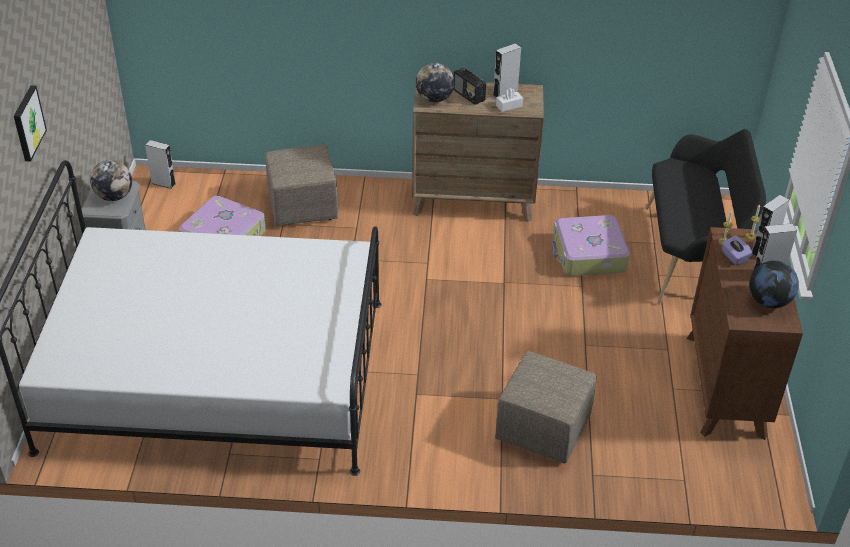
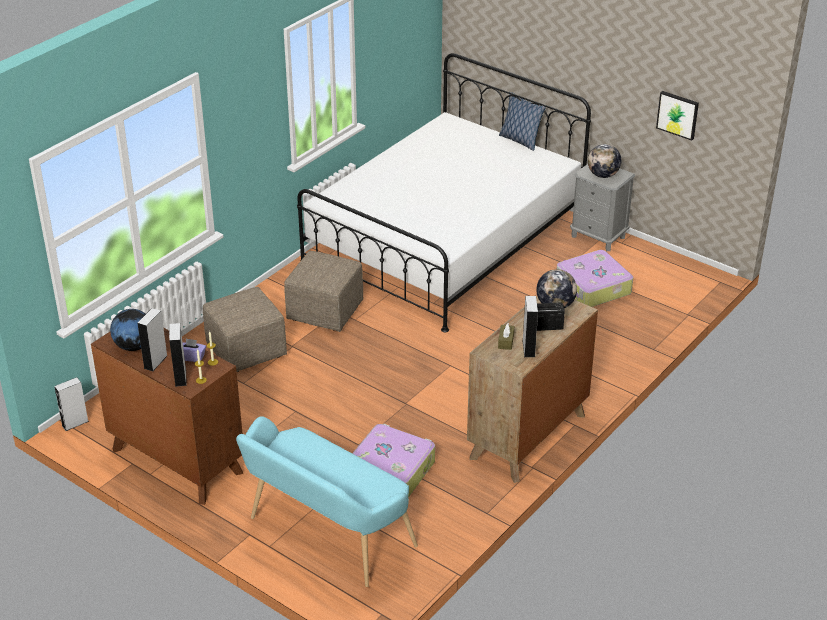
camera: 125 degrees right, 5 degrees down
(27, 123) = (569, 40): picture -> picture (678, 114)
(63, 288) = (520, 140): none -> pillow
(163, 183) = (696, 281): grey speaker -> grey speaker (75, 423)
(302, 207) = (603, 338): beige ottoman -> beige ottoman (325, 311)
(509, 106) = (506, 341): white tissue box -> brown tissue box
(690, 256) = (325, 535): black bench -> turquoise bench

